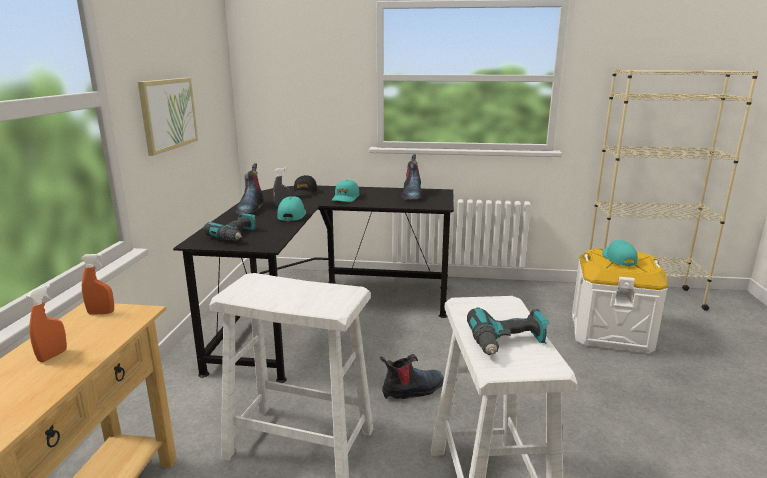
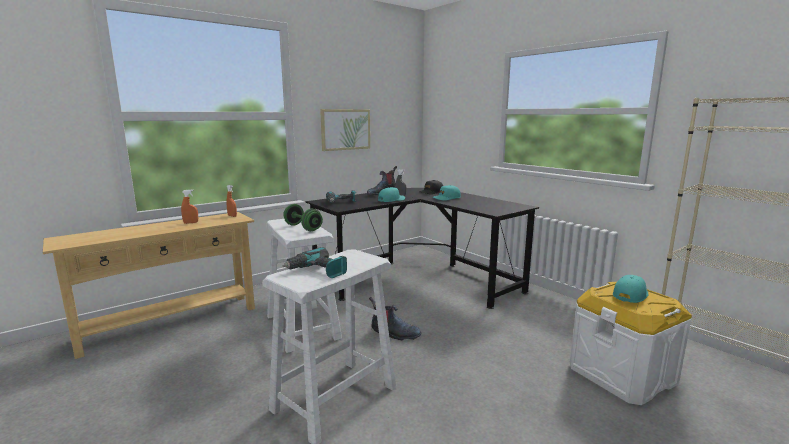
camera: 45 degrees right, 5 degrees down
(304, 291) = (303, 228): none -> green dumbbell
(412, 195) = (495, 204): boot -> none

